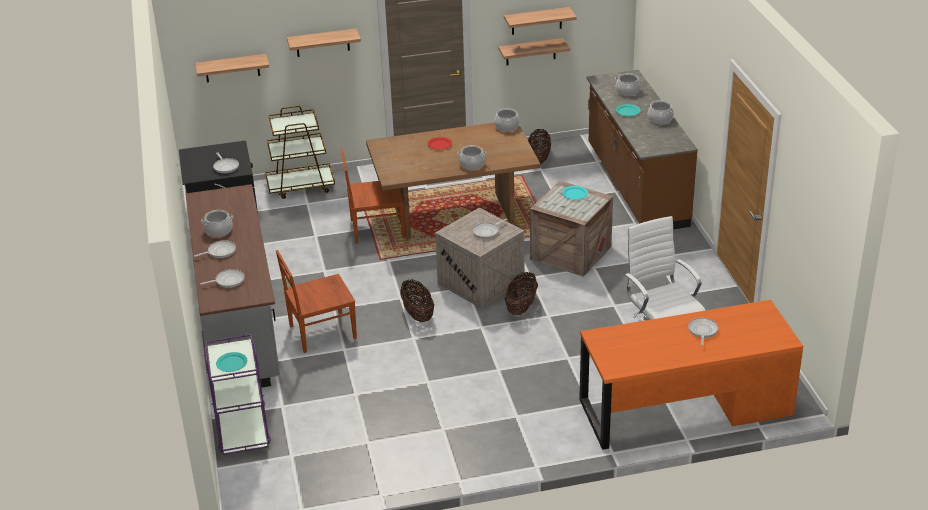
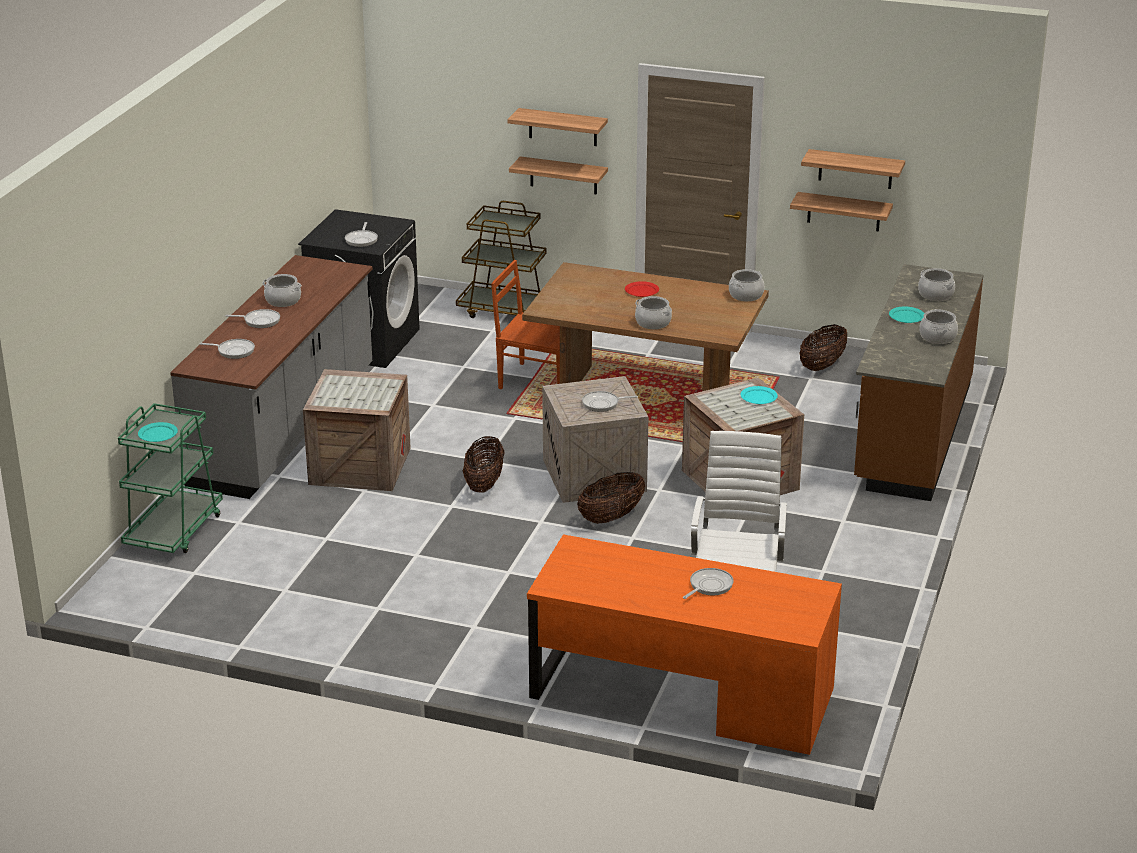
camera: 30 degrees right, 5 degrees down
(232, 68) = (448, 132): shelf -> shelf (563, 175)
(243, 430) = (174, 530): purple cart -> green cart
(321, 332) = (359, 465): brown chair -> crate

